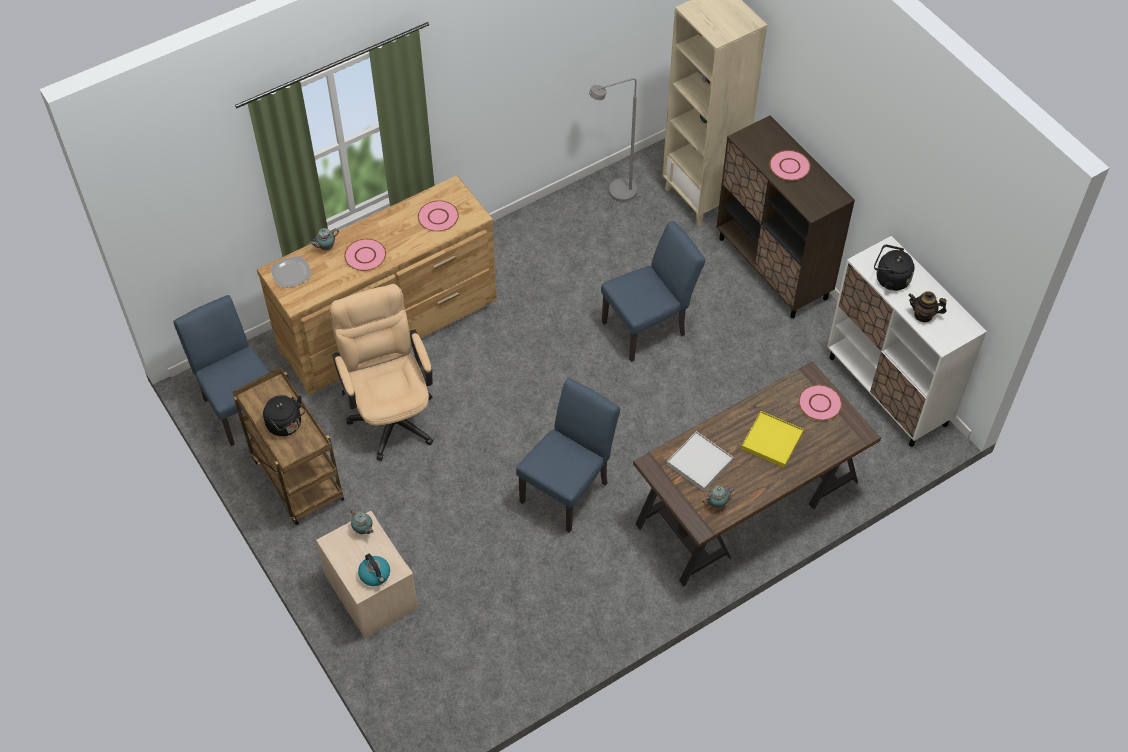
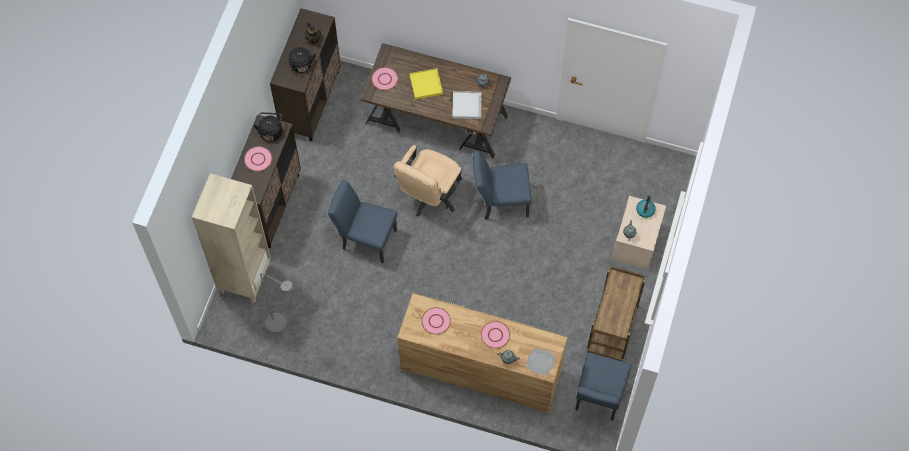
camera: 130 degrees left, 10 degrees up
(286, 425) = (618, 300): black kettle -> black kettle (271, 131)
(391, 413) = (534, 319): beige office chair -> beige office chair (429, 196)
(887, 391) = (311, 102): white cabinet -> brown cabinet

